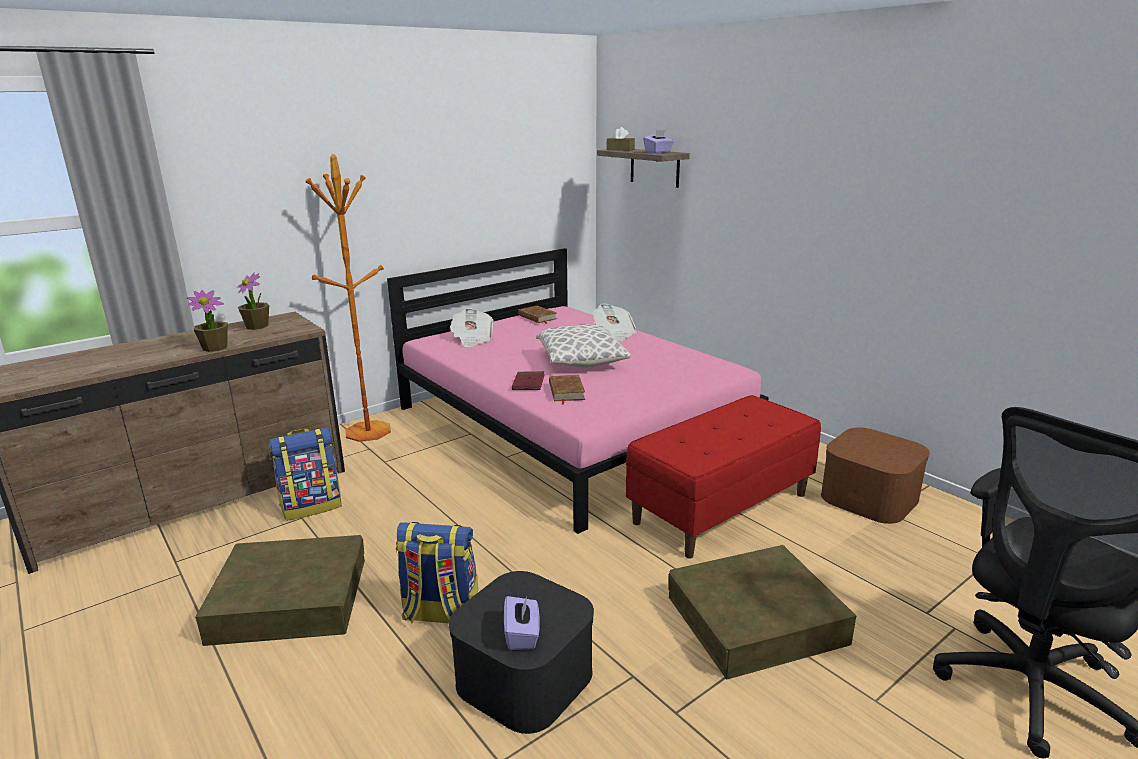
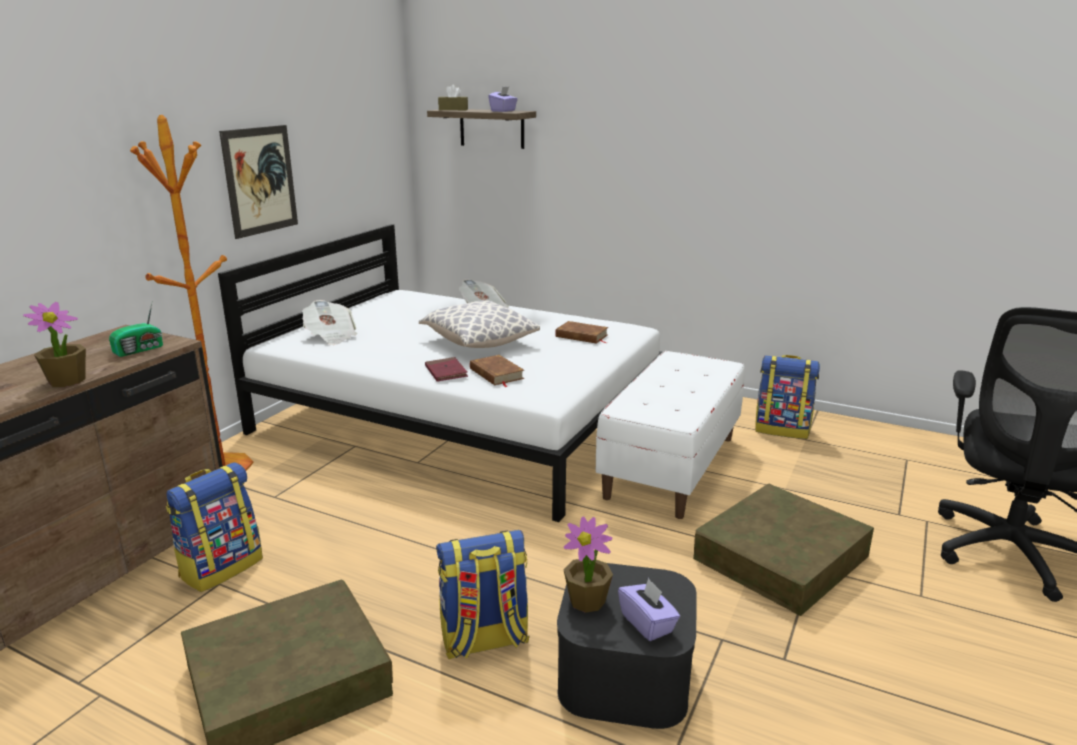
camera: 25 degrees left, 0 degrees up
(257, 326) = (95, 348): potted plant -> potted plant (587, 601)
(281, 332) = (140, 350): none -> radio
(434, 206) = (260, 180): none -> picture
(537, 317) = (384, 304): brown book -> brown book (581, 336)
(570, 426) = (461, 418): pink bed -> white bed
(720, 508) = (670, 466): red bench -> white bench
(869, 496) = (782, 429): brown storage box -> backpack

